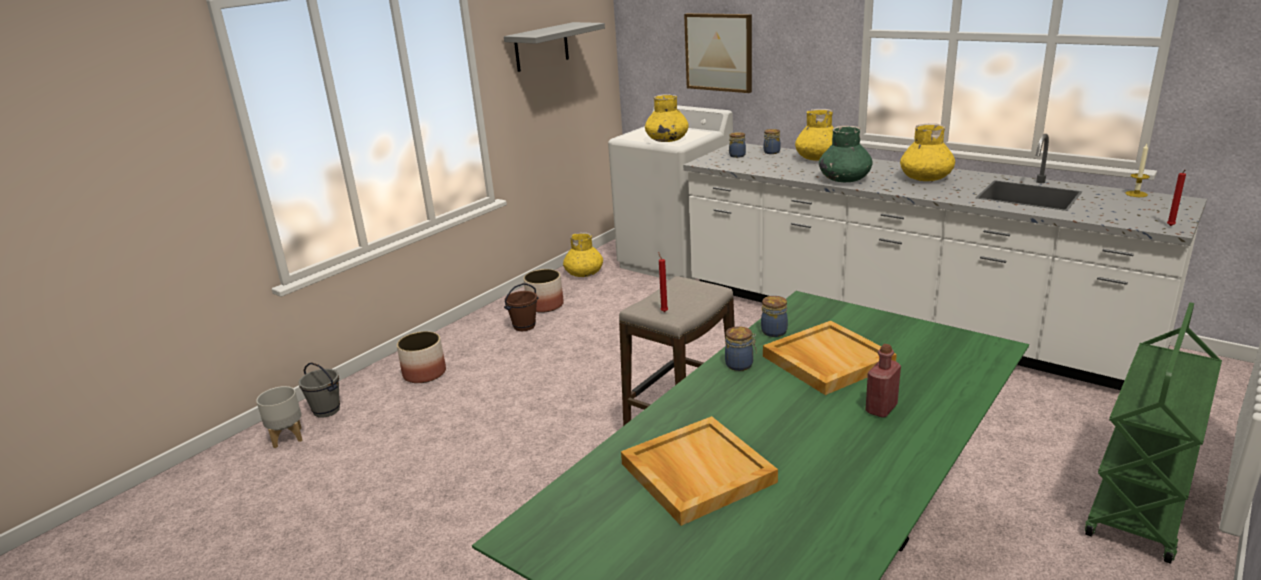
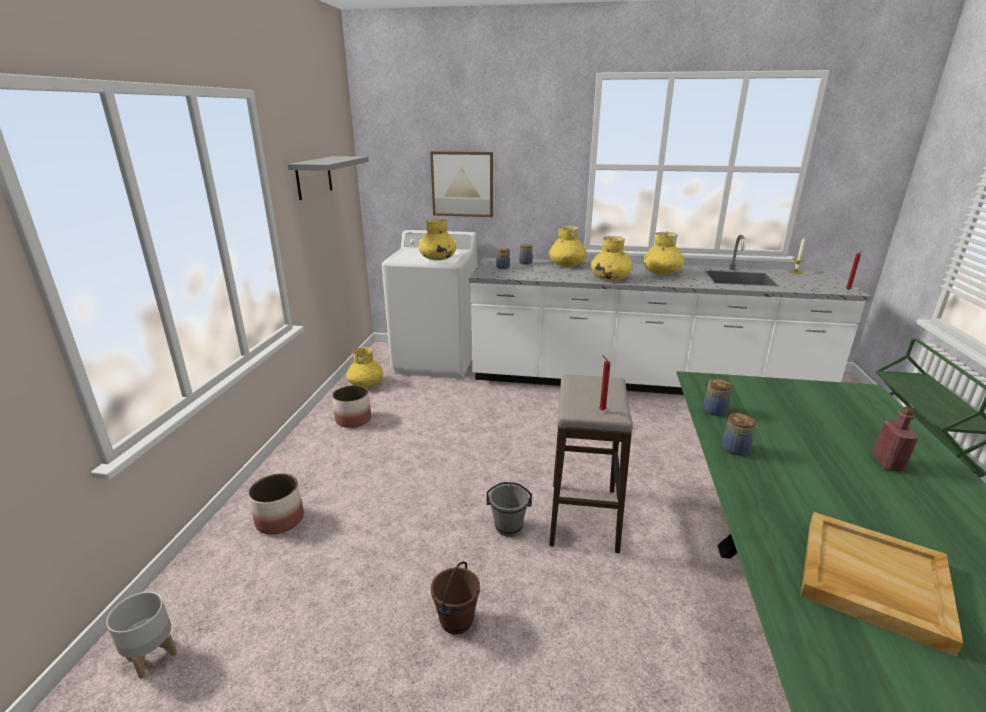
camera: 30 degrees left, 0 degrees up
(326, 411) = (184, 600): grey bucket -> grey bucket (508, 528)
(524, 326) = (349, 444): brown bucket -> brown bucket (456, 620)
(826, 360) = (788, 428): beige tray -> none
(844, 179) = (610, 278): green vase -> yellow vase

